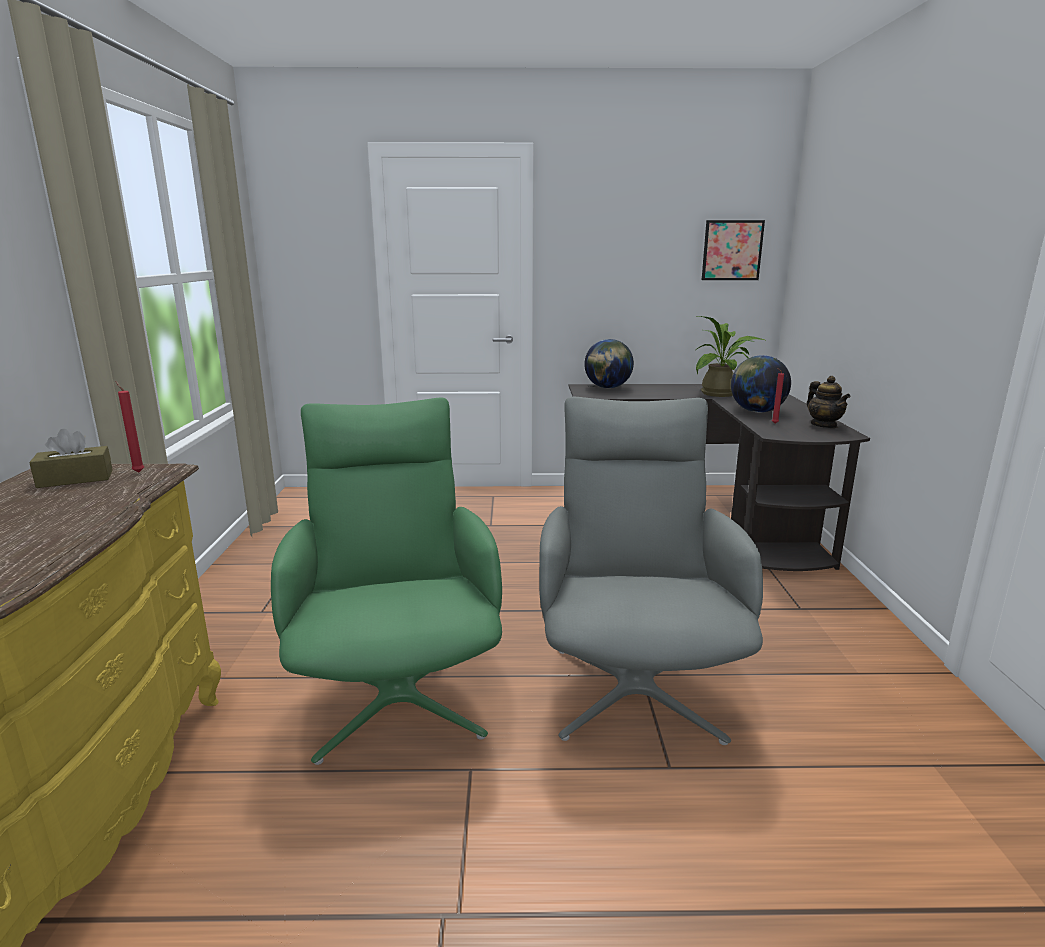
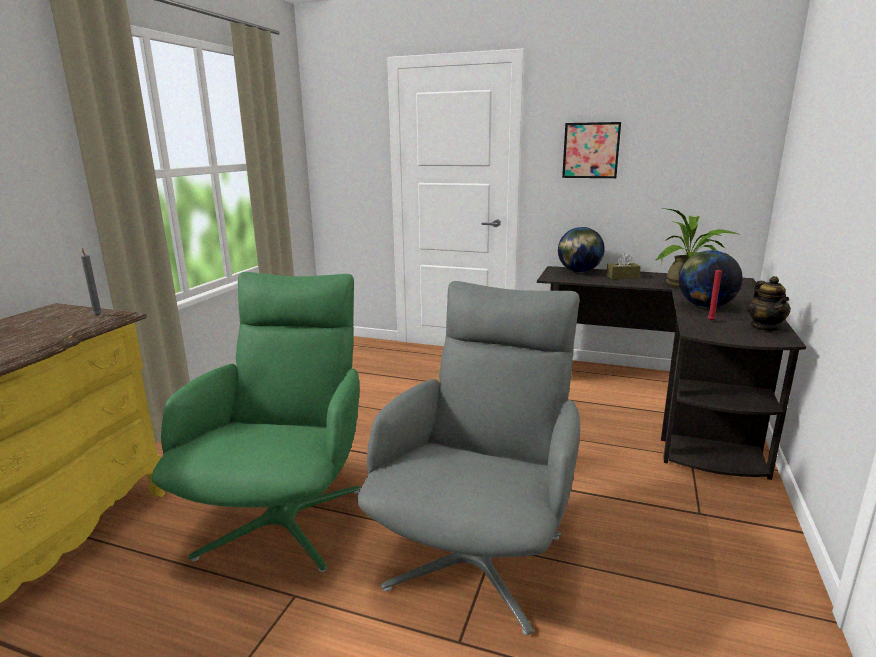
camera: 20 degrees right, 0 degrees up
(75, 479) = (56, 316): brown tissue box -> brown tissue box (622, 277)
(137, 472) = (98, 315): red candle -> grey candle
(732, 250) = (717, 143): picture -> picture (591, 150)

